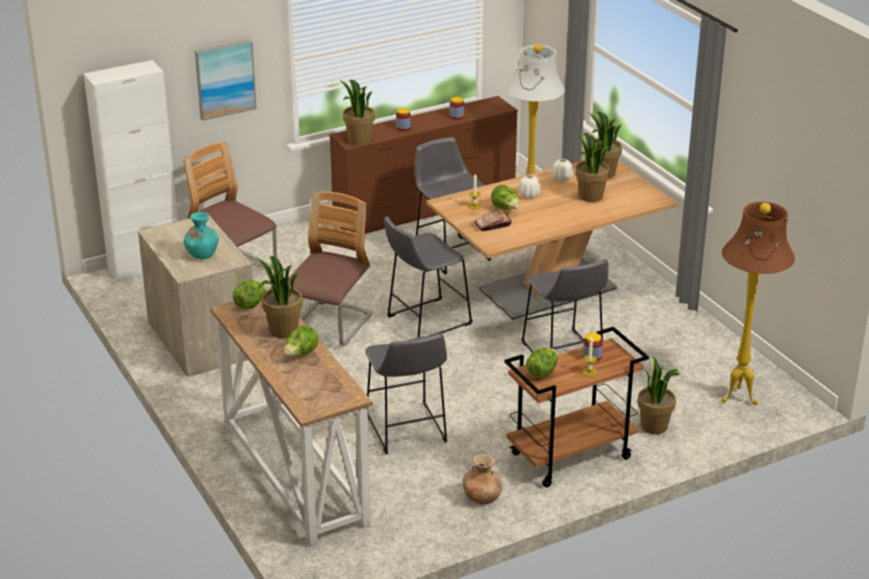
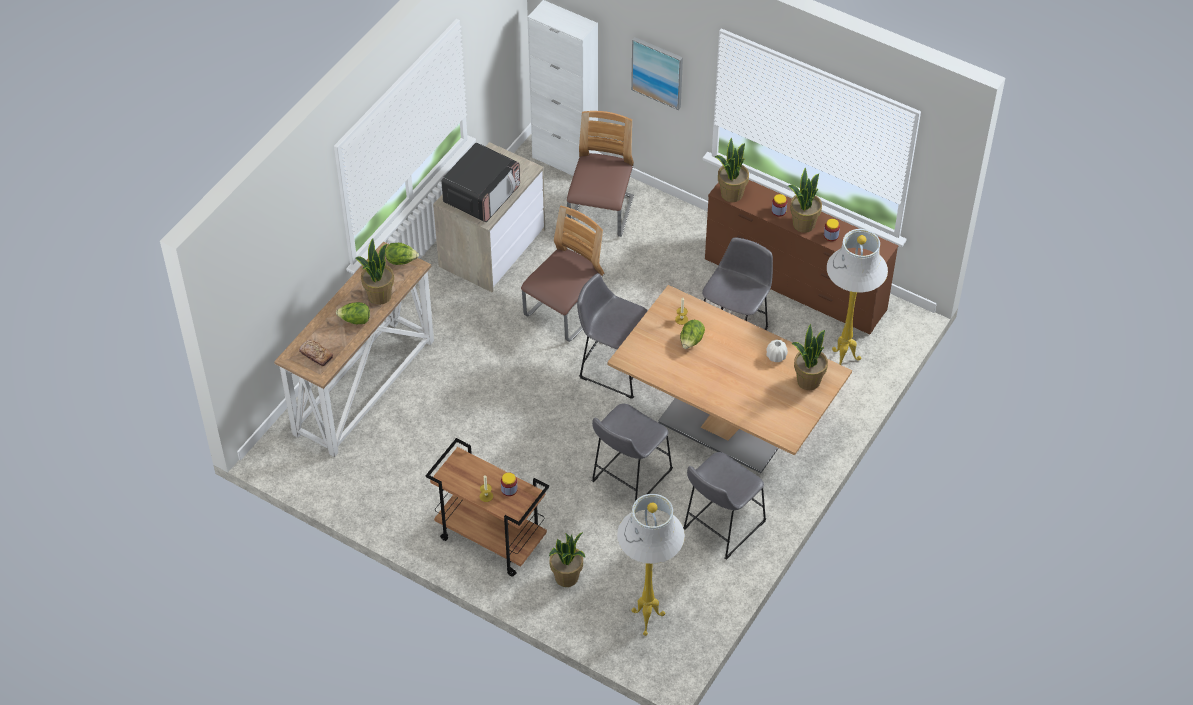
camera: 60 degrees right, 20 degrees up
(202, 254) = (482, 195): turquoise vase -> microwave
(329, 325) = (565, 312): chair -> chair turned 45 degrees counterclockwise
(406, 431) = (457, 426): grey stool -> grey stool (721, 527)
(482, 497) = (406, 506): brown vase -> none
(493, 225) = (657, 345): bread -> bread (316, 355)
(529, 195) = (728, 346): white vase -> none
(542, 372) = (466, 468): lettuce -> none
(590, 197) = (757, 388): potted plant -> potted plant (803, 224)
(740, 398) = (648, 621): brown floor lamp -> white floor lamp

